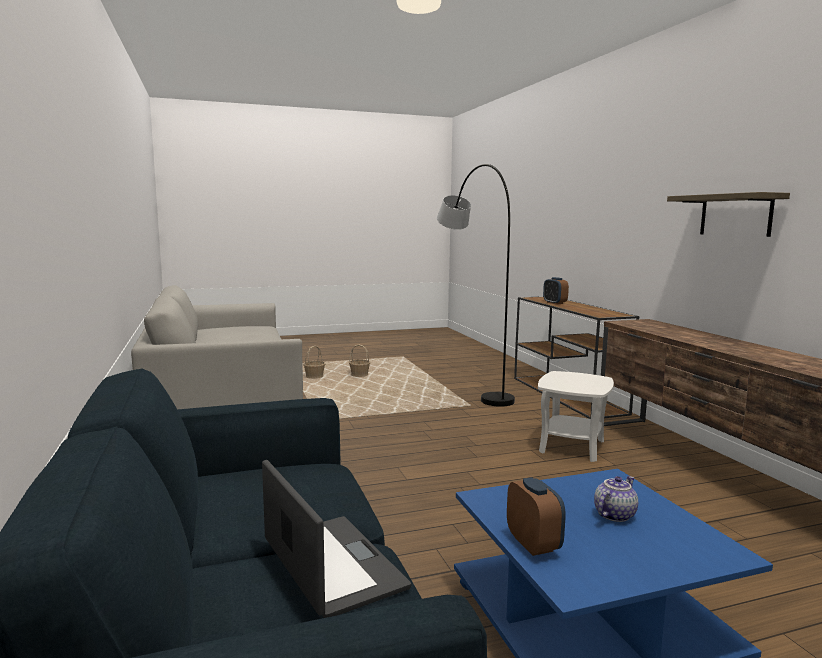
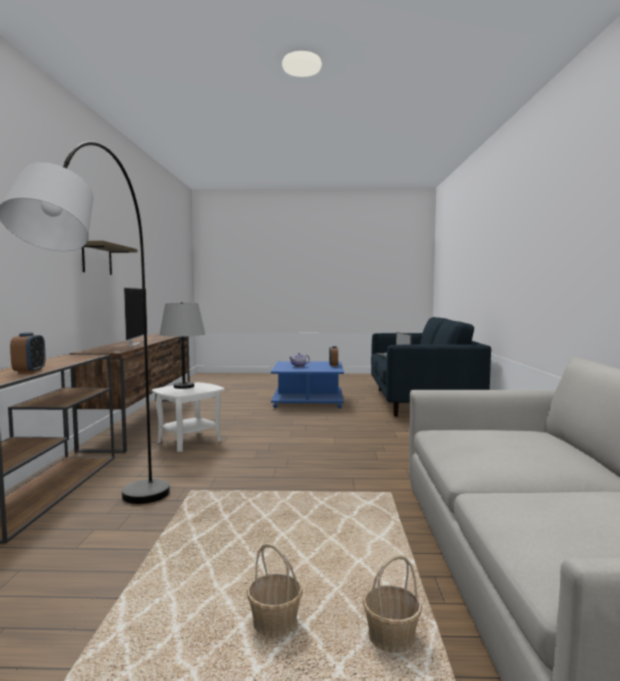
camera: 160 degrees left, 5 degrees down
(589, 383) = (184, 386): none -> grey table lamp
(682, 335) = (133, 344): none -> television

